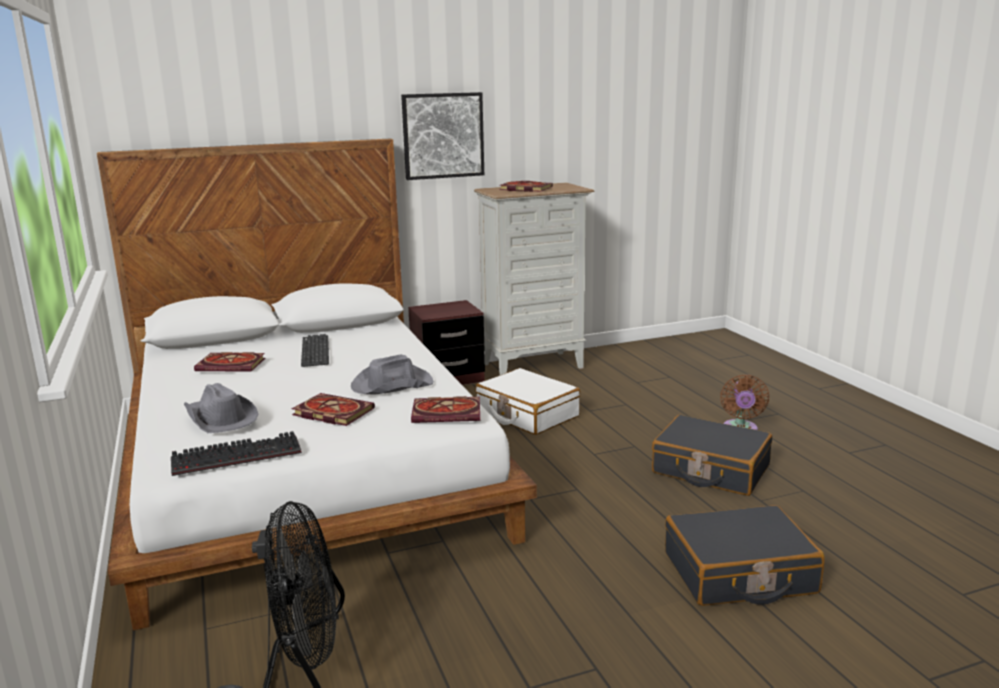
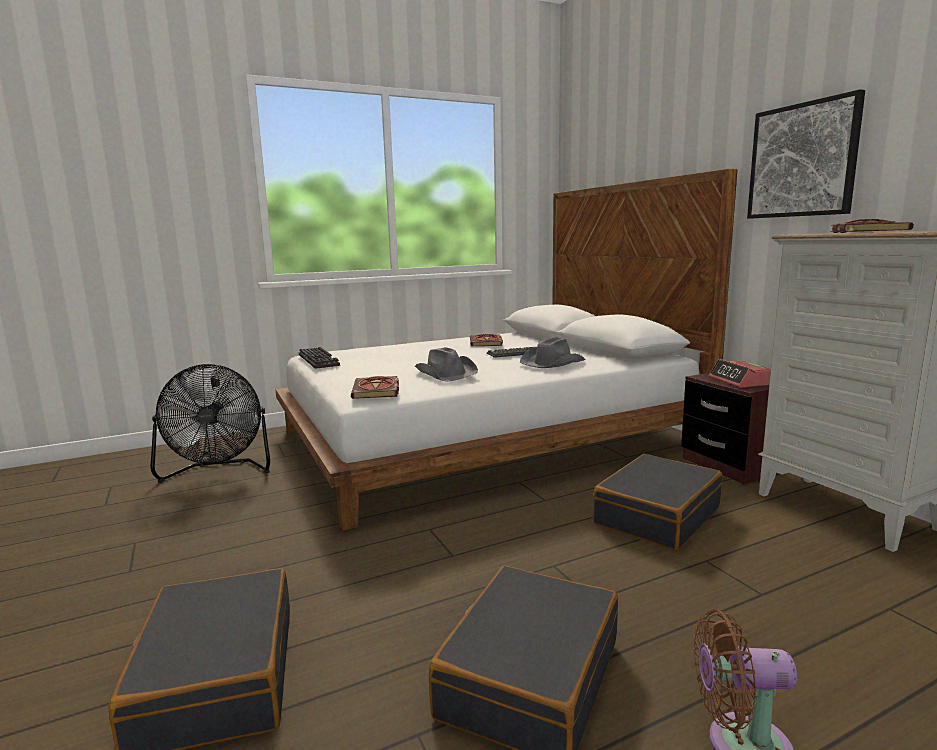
camera: 85 degrees right, 5 degrees down
(220, 418) = (377, 349): grey hat -> grey hat (552, 363)
(331, 412) = (388, 367): book -> none
(450, 309) = (740, 381): none -> alarm clock
(527, 414) = (656, 516): white suitcase -> black suitcase

